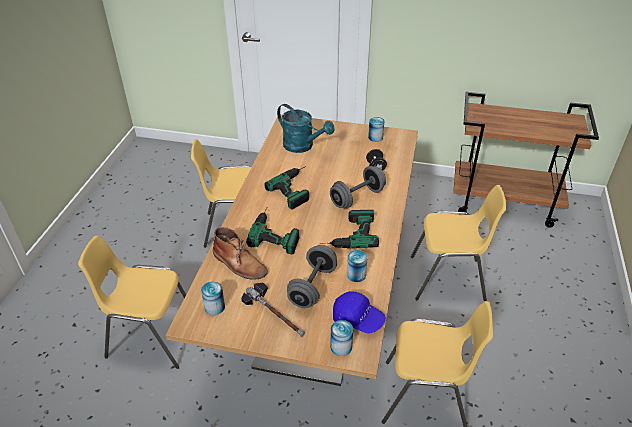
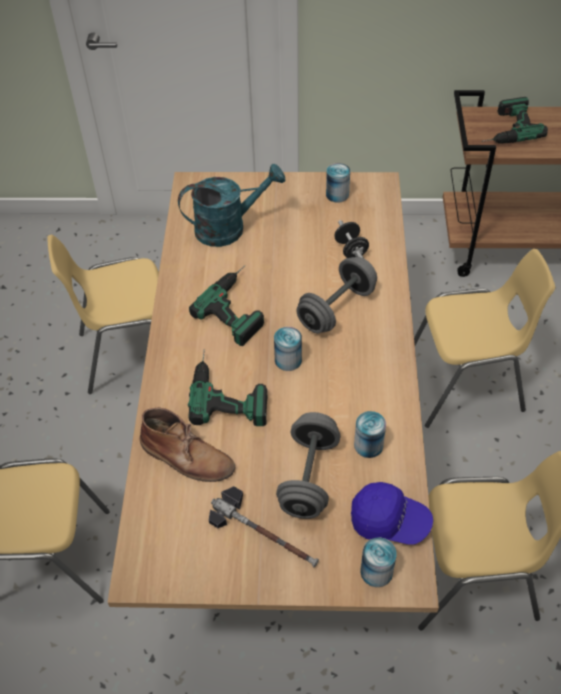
camera: 10 degrees left, 10 degrees up
(214, 307) = (170, 540): can -> can (288, 360)
(303, 146) = (229, 227): turquoise watering can -> turquoise watering can turned 45 degrees counterclockwise
(347, 234) = (338, 376): power drill -> power drill (504, 128)

